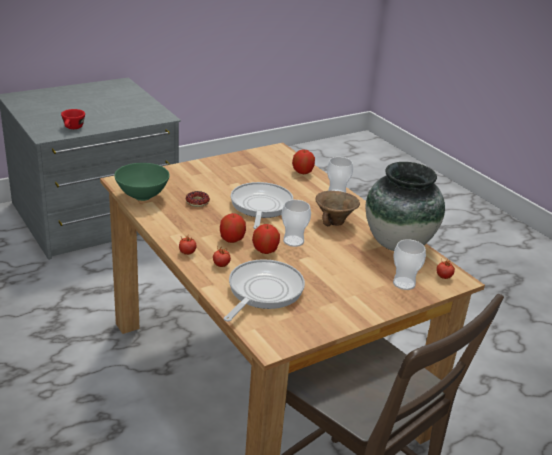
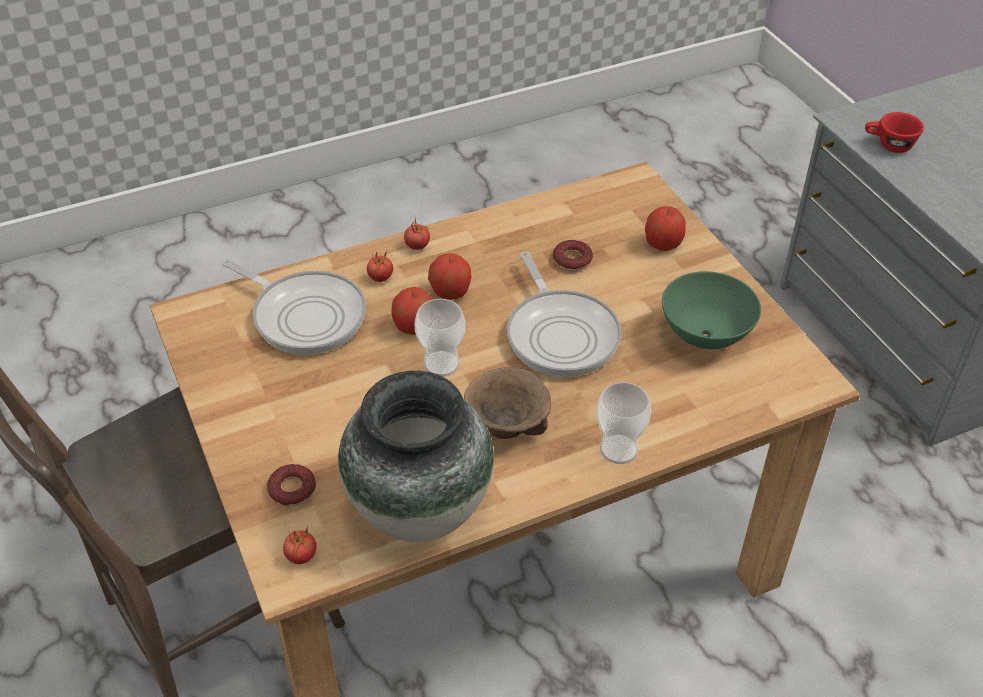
camera: 100 degrees right, 15 degrees up
(142, 196) = (587, 203): green bowl -> green bowl (706, 336)
(260, 206) = (560, 334): frying pan -> frying pan turned 60 degrees clockwise
(302, 172) = (711, 408): apple -> apple (663, 244)
(404, 283) = (292, 490): cup -> donut

